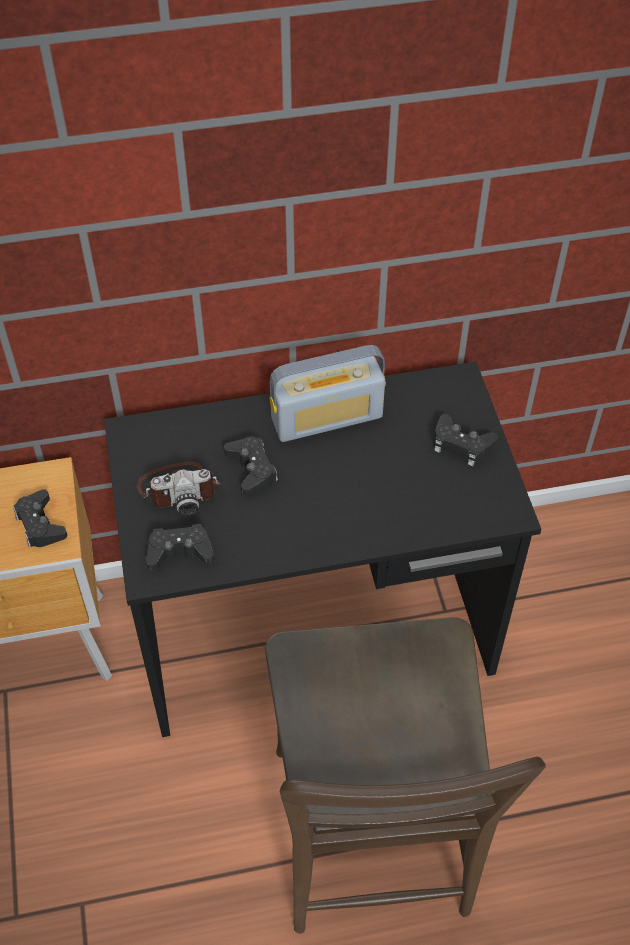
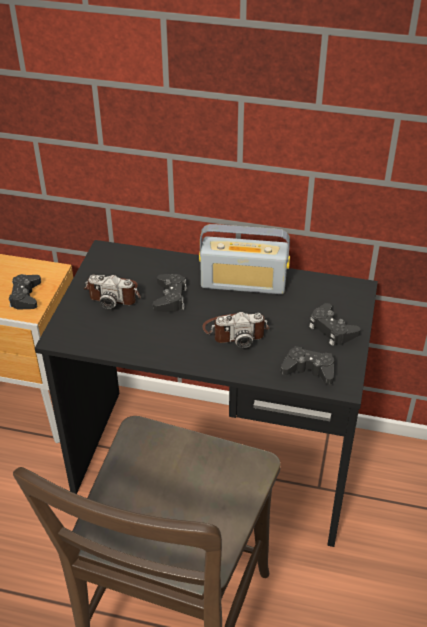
camera: 25 degrees right, 10 degrees down
(180, 552) = (88, 331): black game controller -> black game controller (309, 370)
(355, 487) = (235, 331): none -> camera

